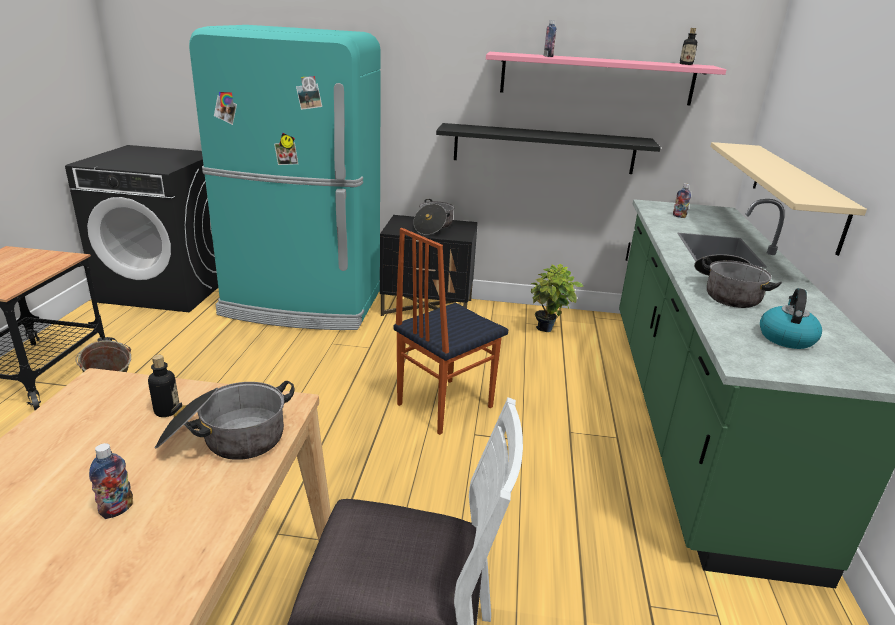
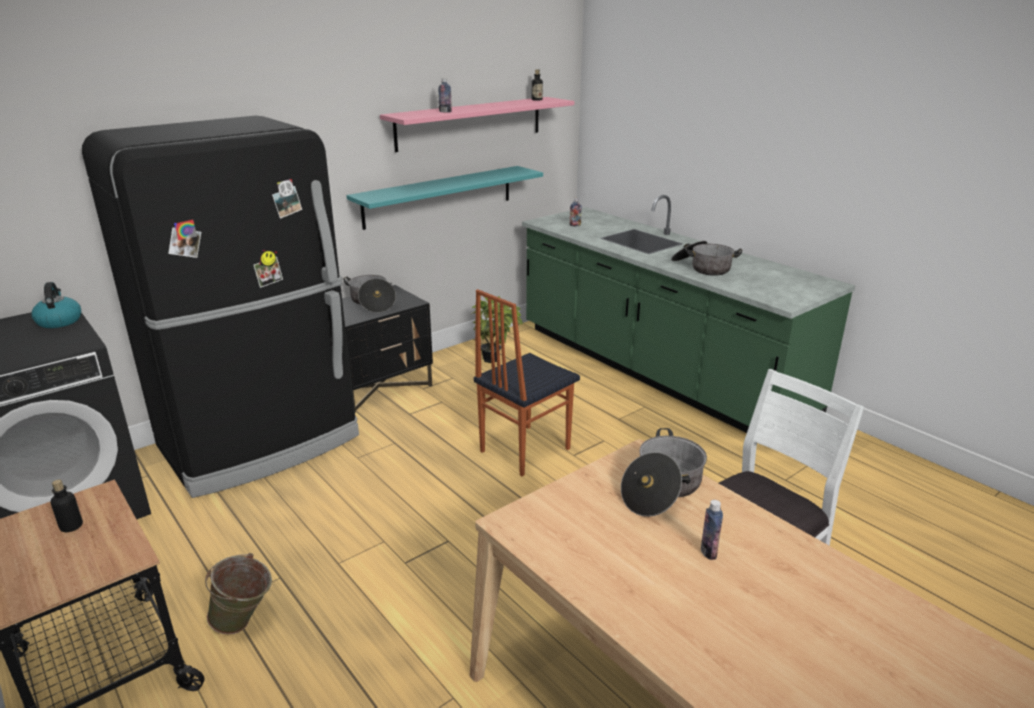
camera: 45 degrees left, 0 degrees up
(167, 411) = (595, 502): bottle -> bottle (71, 526)
(303, 304) = (262, 442): turquoise fridge -> black fridge
(443, 405) = (523, 450): chair -> chair turned 45 degrees clockwise
(543, 148) = (439, 196): black shelf -> turquoise shelf
(786, 337) = (769, 281): kettle -> kettle (59, 321)
(796, 194) = (662, 186): beige shelf -> none

